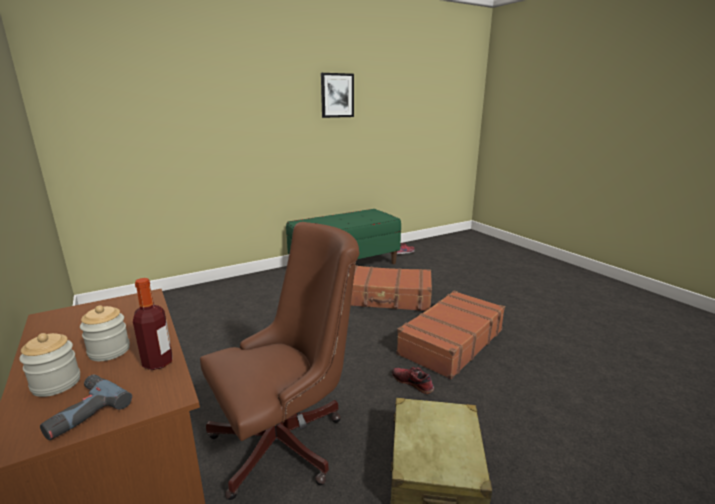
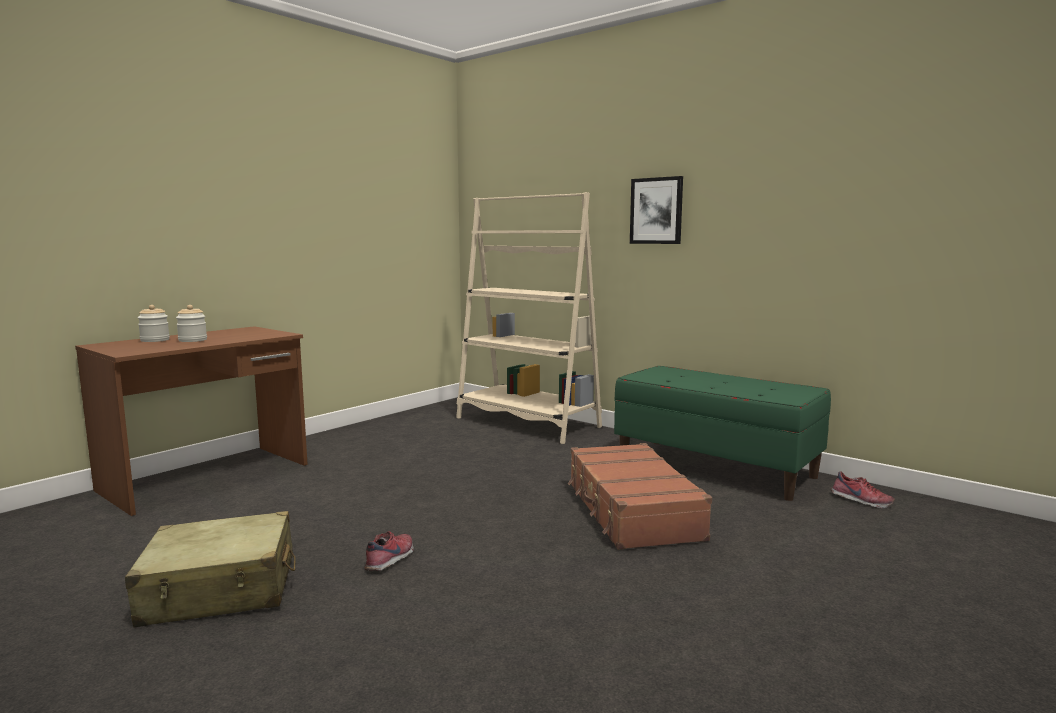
camera: 70 degrees right, 10 degrees down
(81, 412) = (119, 346): power drill -> none
(158, 362) = (171, 347): bottle -> none
(202, 295) = (527, 423): none -> beige bookcase
(287, 441) = (273, 510): brown office chair -> none
(337, 95) = (771, 169): picture -> picture (656, 211)
(450, 342) = (523, 577): brown suitcase -> none

